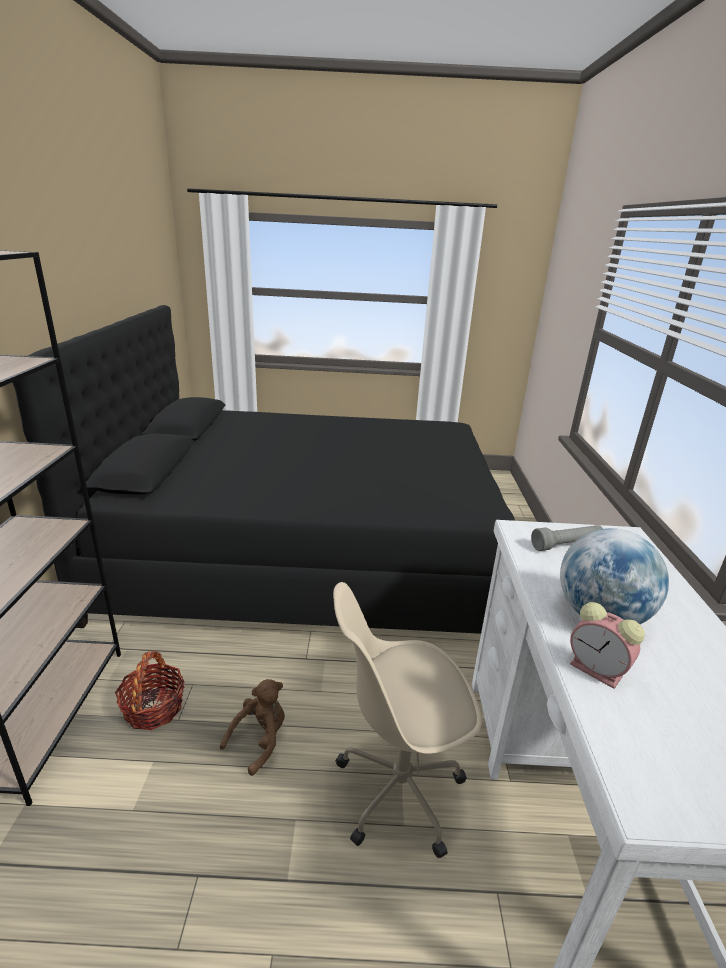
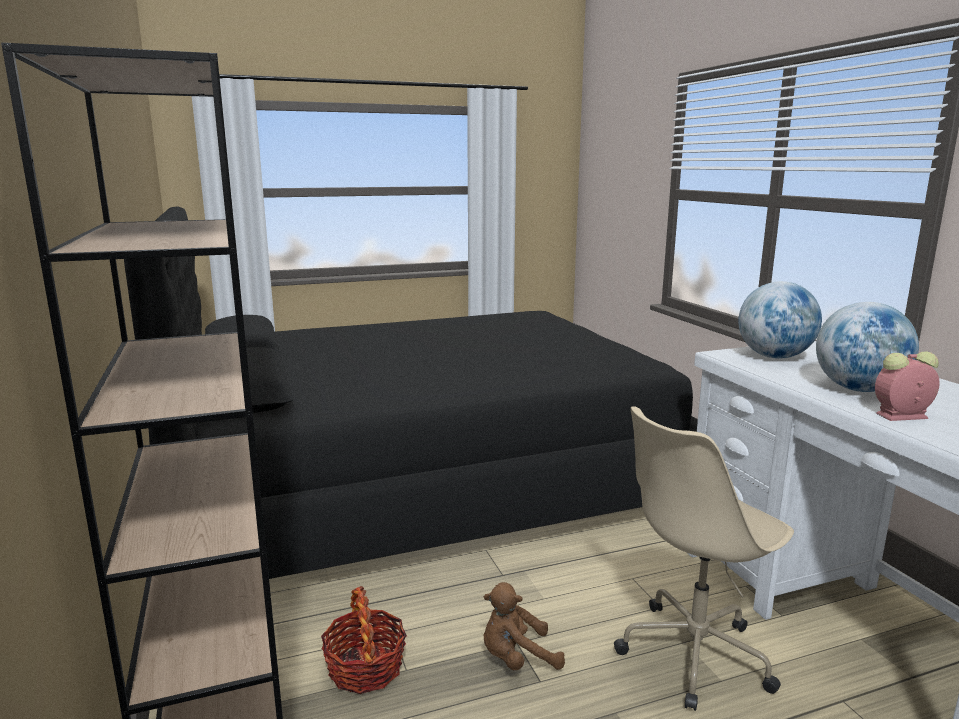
camera: 20 degrees left, 10 degrees down
(259, 740) = (517, 659): brown plush toy -> brown plush toy turned 120 degrees counterclockwise
(566, 545) = (774, 357): grey flashlight -> globe
(598, 671) = (900, 416): alarm clock -> alarm clock turned 150 degrees clockwise

